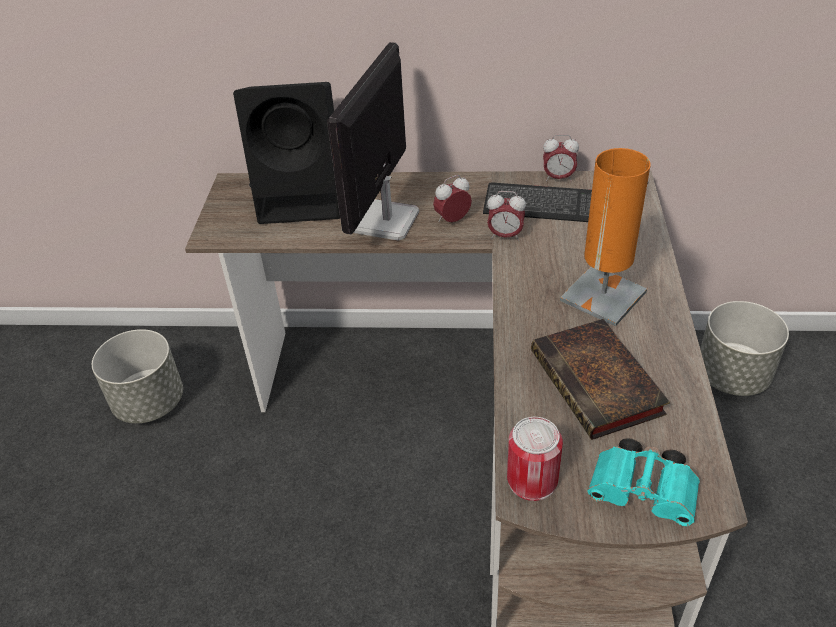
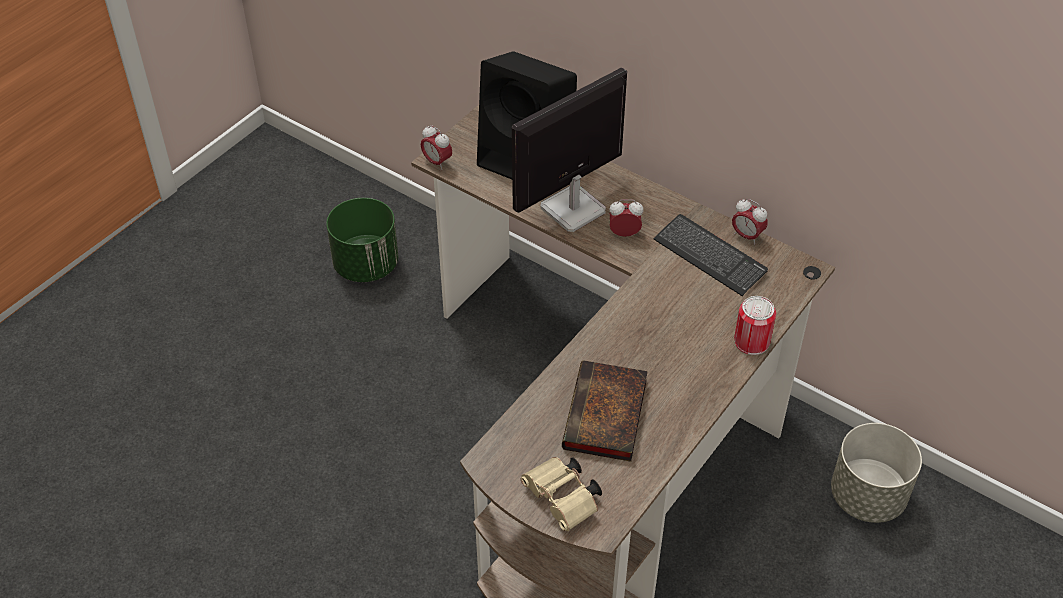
camera: 30 degrees right, 5 degrees up
(149, 402) = (366, 265): grey planter -> green planter
(505, 236) = (652, 268): alarm clock -> alarm clock (437, 162)
(532, 480) = (501, 453): can -> can (751, 341)
(603, 296) = (676, 355): orange table lamp -> none
(645, 494) = (563, 501): turquoise binoculars -> beige binoculars

